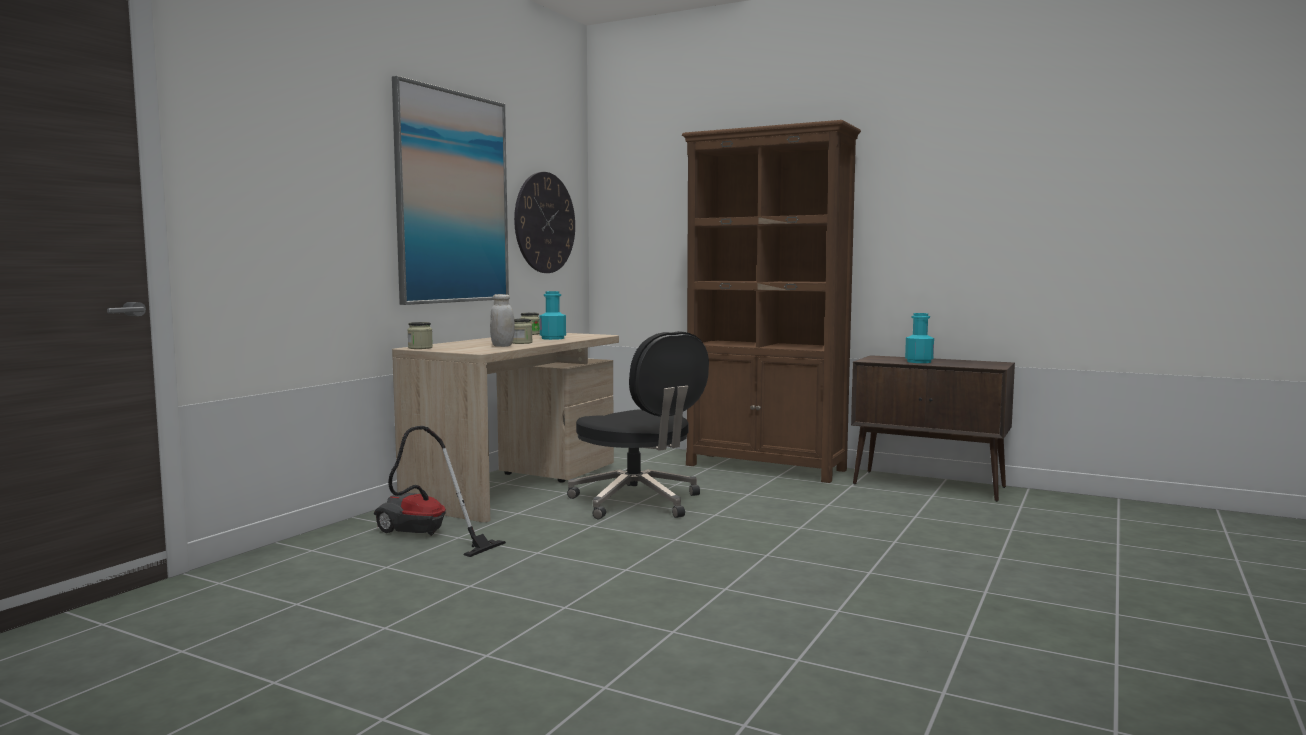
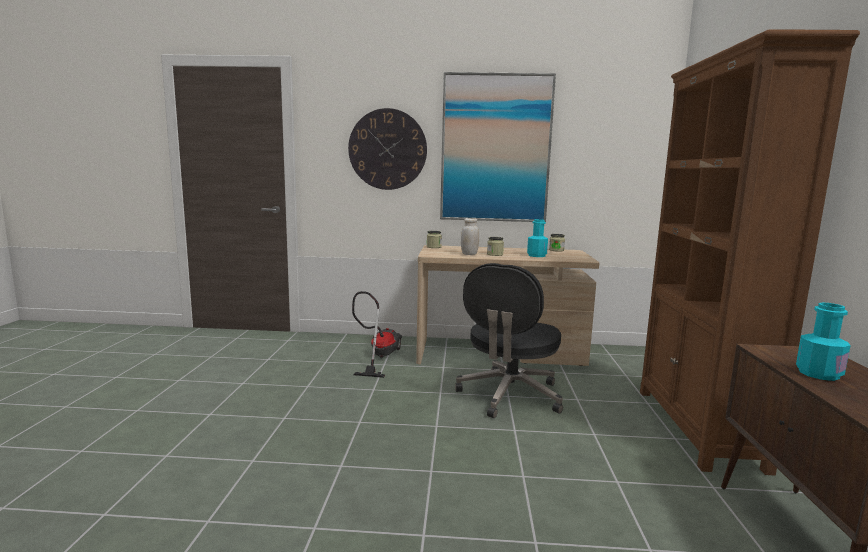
camera: 65 degrees right, 5 degrees up
(545, 223) = (604, 164): wall clock -> wall clock (387, 149)

